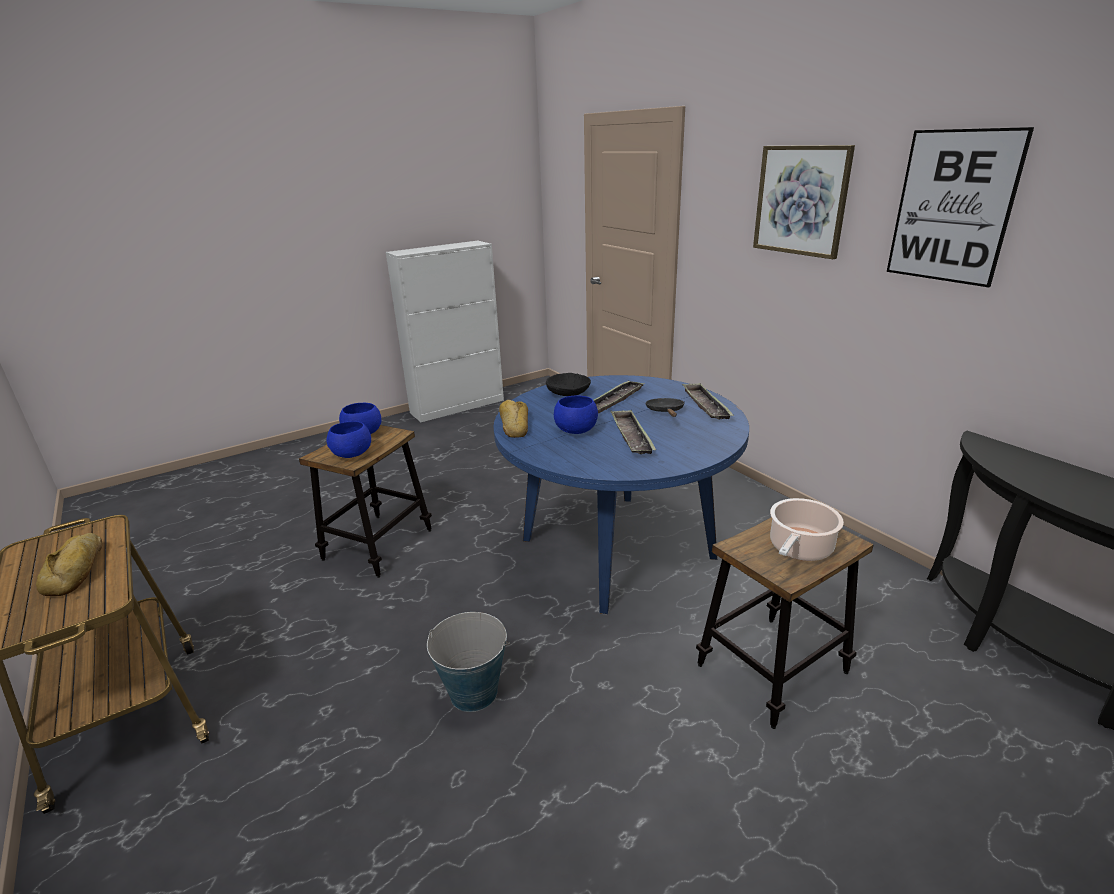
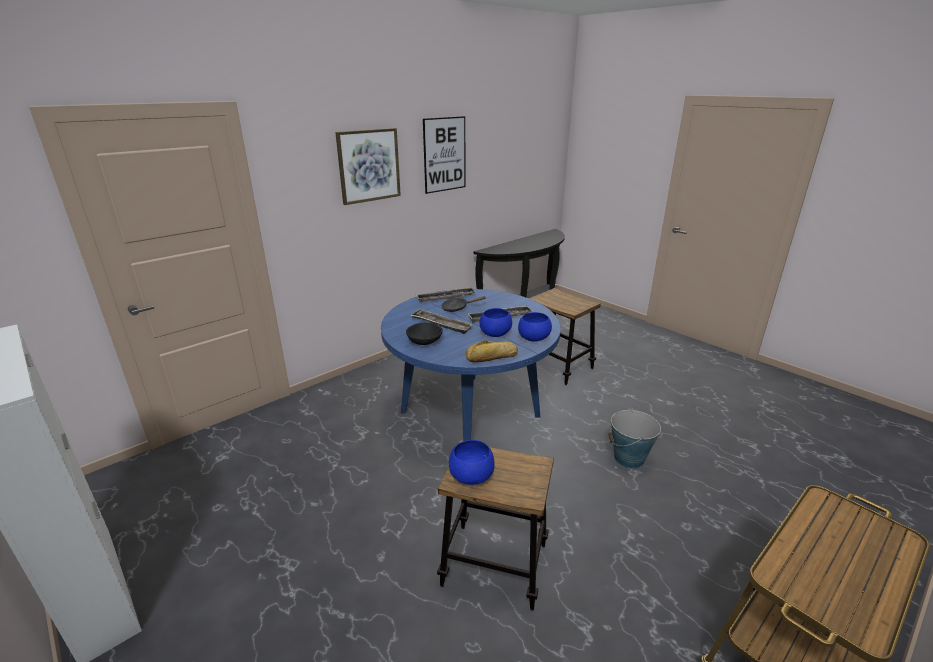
camera: 100 degrees left, 0 degrees up
(78, 569) = (826, 549): bread -> none
(352, 454) = (521, 469): blue bowl -> blue bowl (533, 338)
(799, 549) = (566, 300): cooking pot -> none

